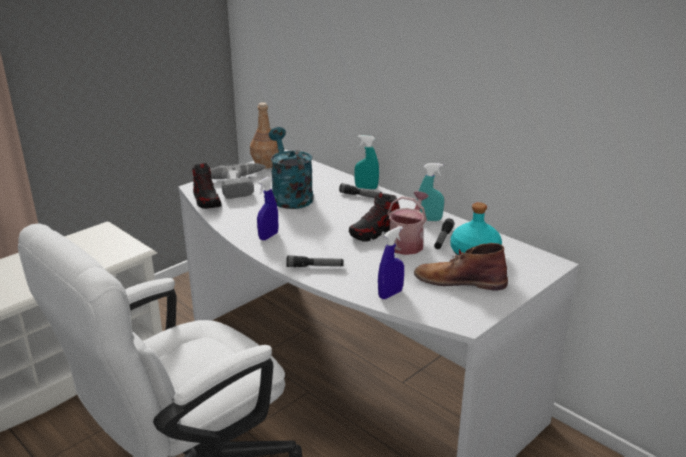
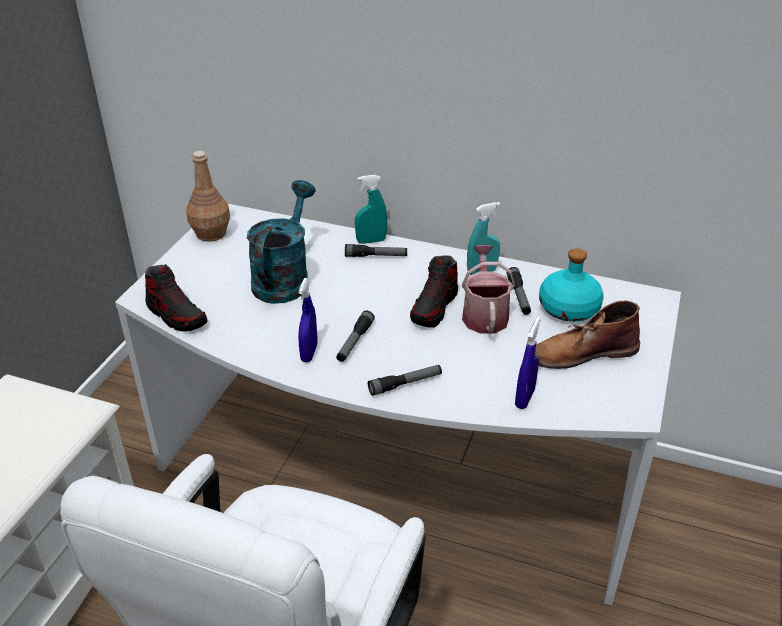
camera: 25 degrees left, 10 degrees up
(243, 185) = (207, 276): power drill -> none
(289, 195) = (284, 278): turquoise watering can -> turquoise watering can turned 60 degrees clockwise
(303, 237) = (354, 342): none -> flashlight

